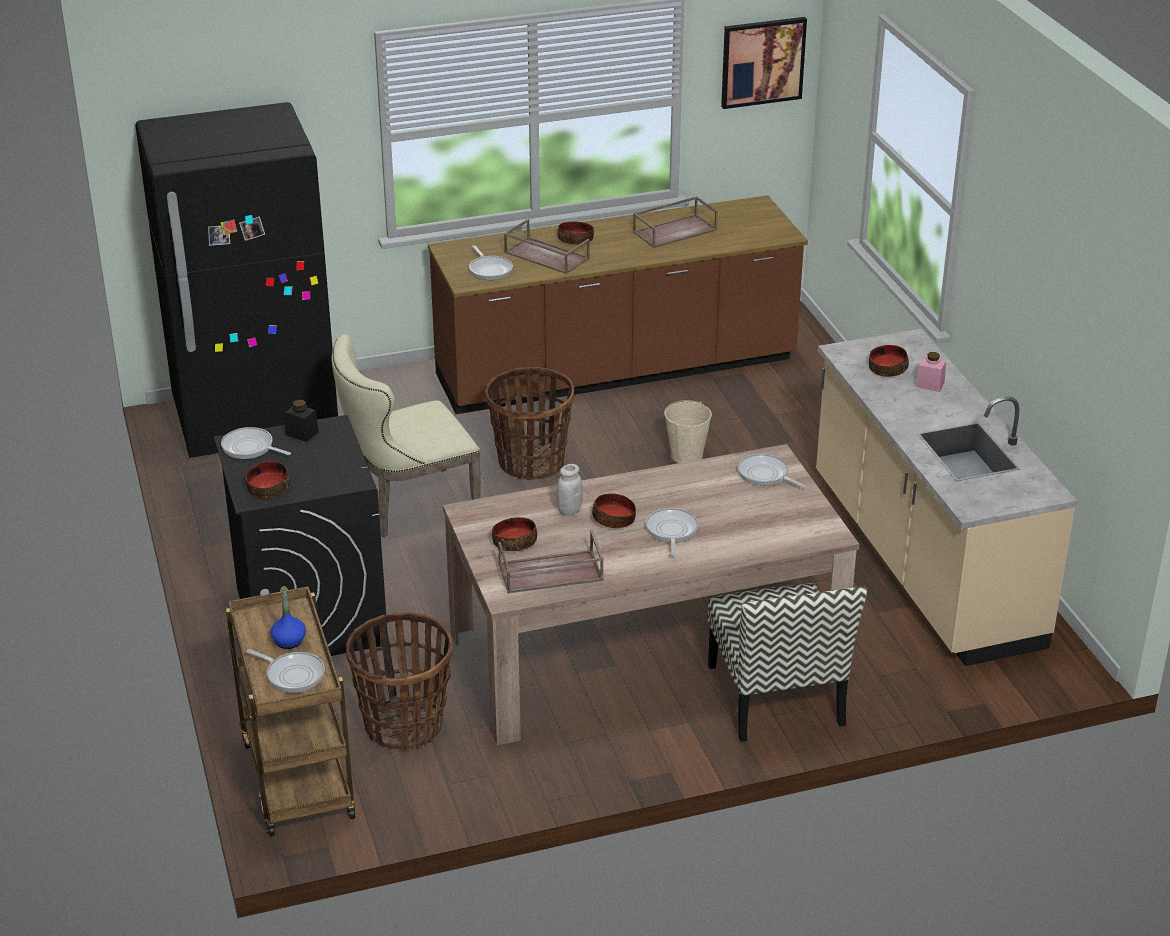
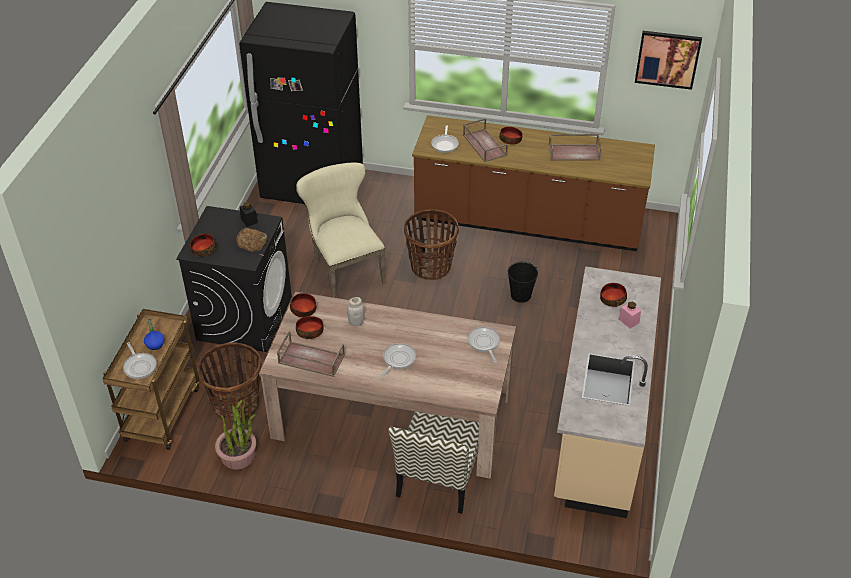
camera: 30 degrees right, 10 degrees up
(250, 448) = (217, 220): frying pan -> none
(335, 457) = (252, 242): none -> bread
(407, 507) = (344, 270): beige chair -> beige chair turned 60 degrees clockwise
(469, 784) = (238, 455): none -> potted plant
(614, 519) = (374, 338): bowl -> bowl (303, 310)
(687, 455) = (521, 295): beige bucket -> black bucket

